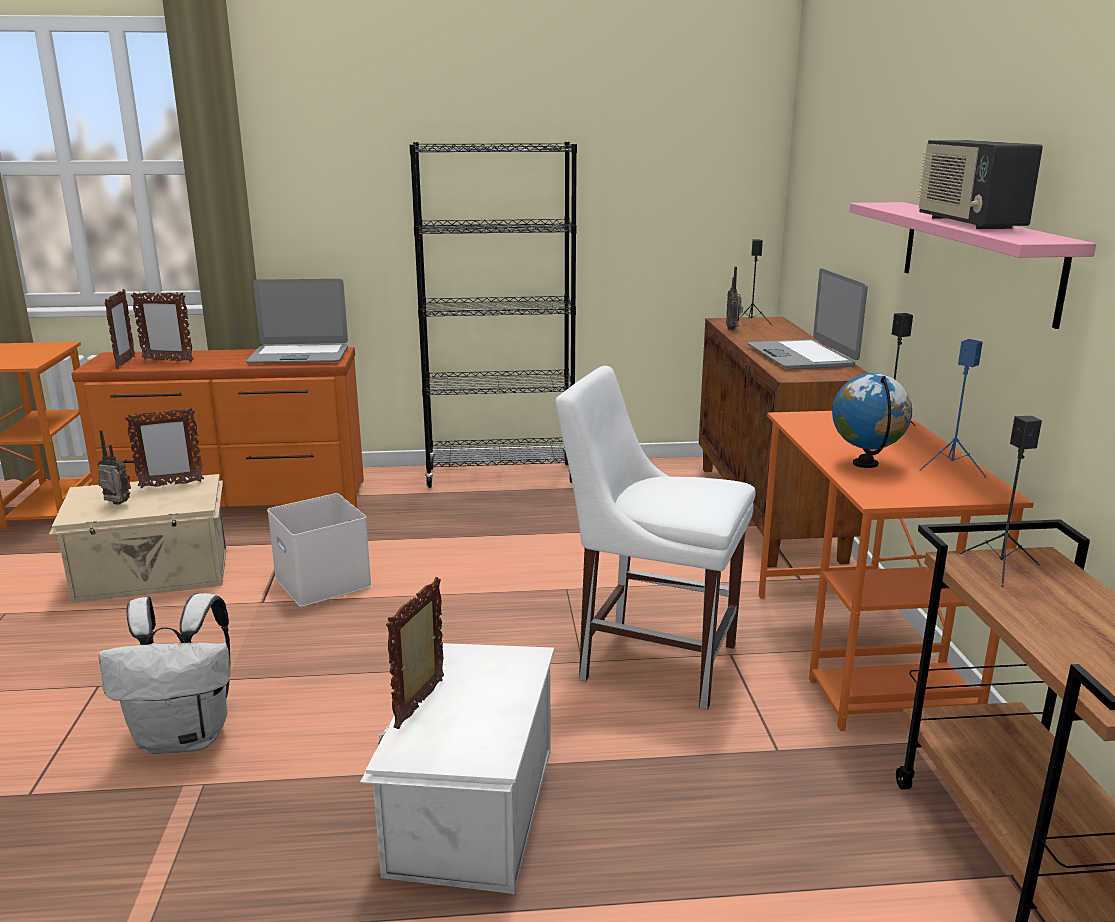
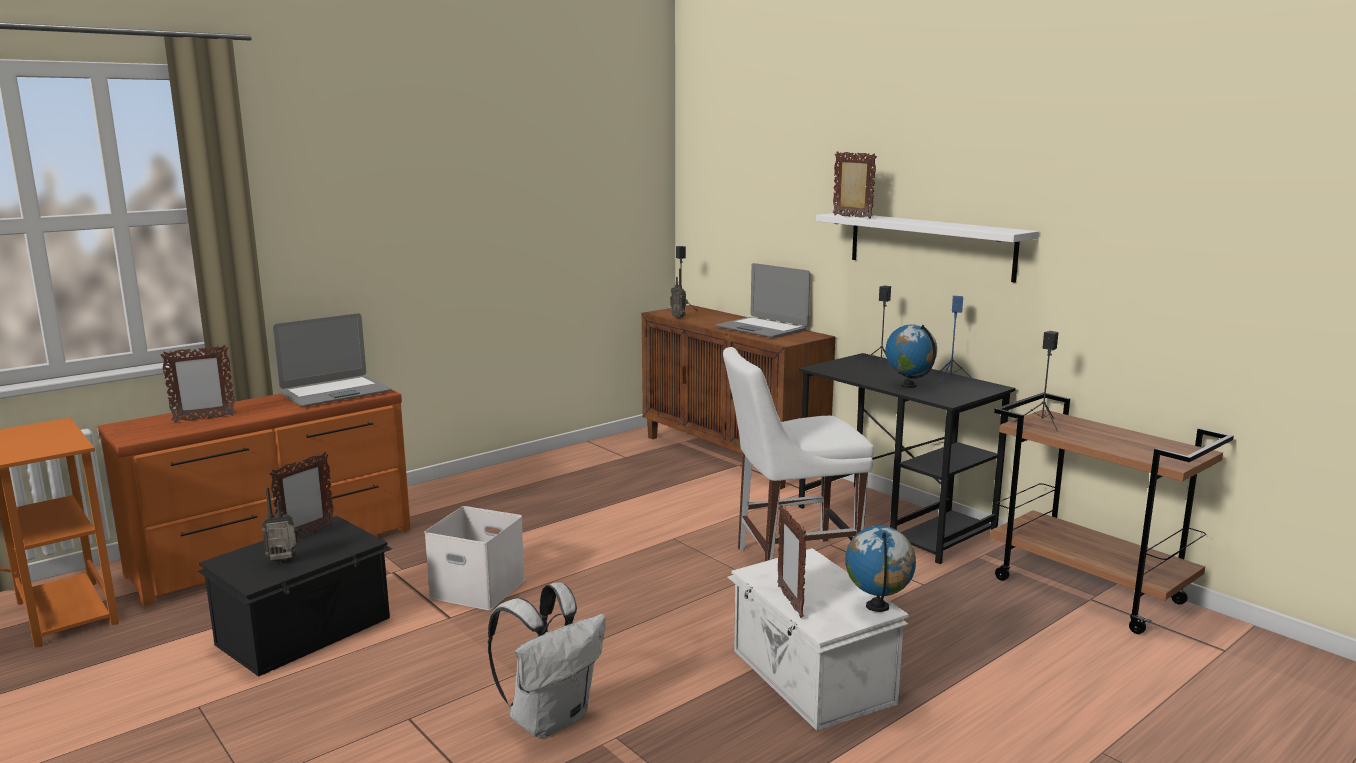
camera: 35 degrees left, 5 degrees down
(125, 362) = (159, 428): picture frame -> picture frame (852, 217)
(154, 576) = (306, 631): beige storage box -> black storage box
(494, 753) = (877, 607): none -> globe
(500, 475) = (499, 476): black bookcase -> none
(859, 653) = (895, 522): orange desk -> black desk
(967, 223) = (939, 224): radio -> none
(977, 258) = (930, 245): pink shelf -> white shelf

